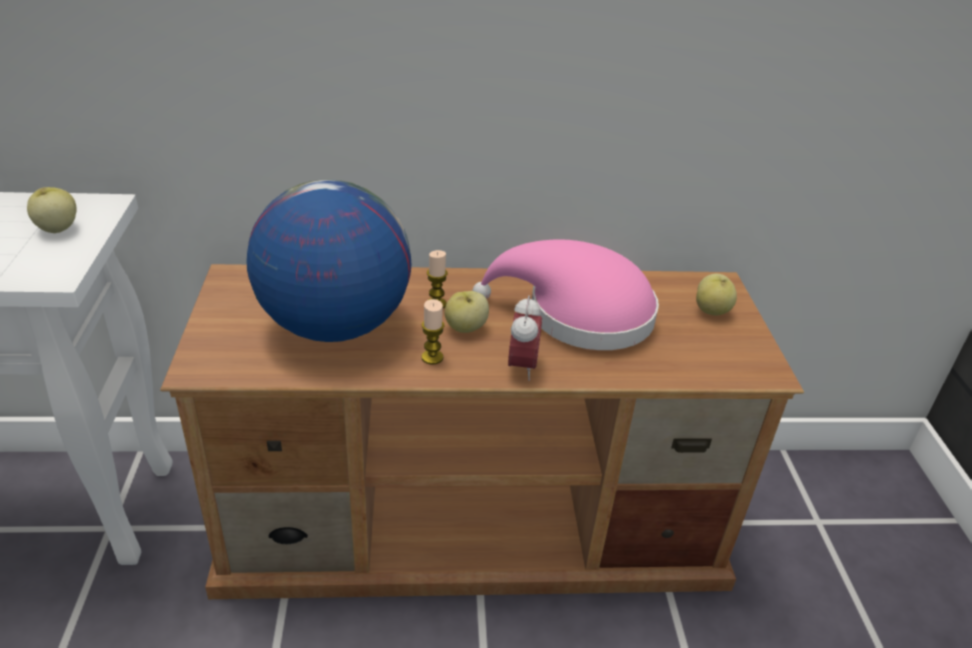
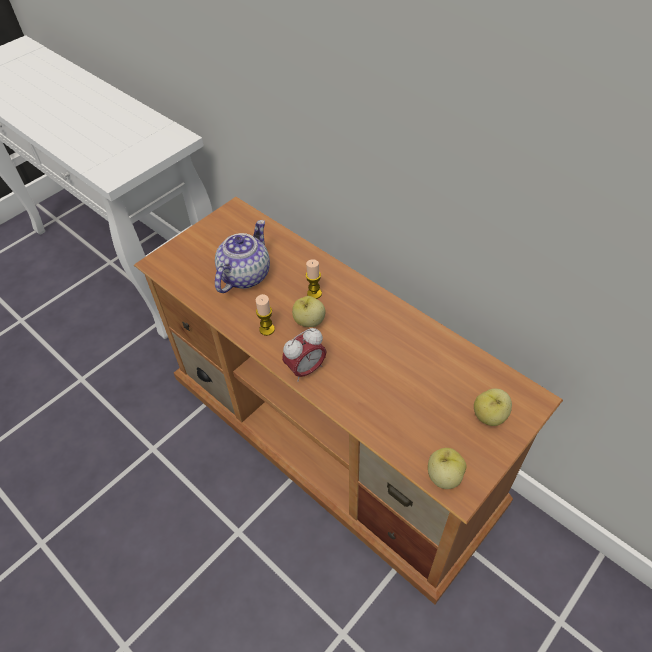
camera: 50 degrees right, 15 degrees up
(57, 229) = (144, 146): apple -> apple (443, 476)
(334, 326) = (244, 275): globe -> teapot
(578, 315) = (389, 357): pink hat -> none

